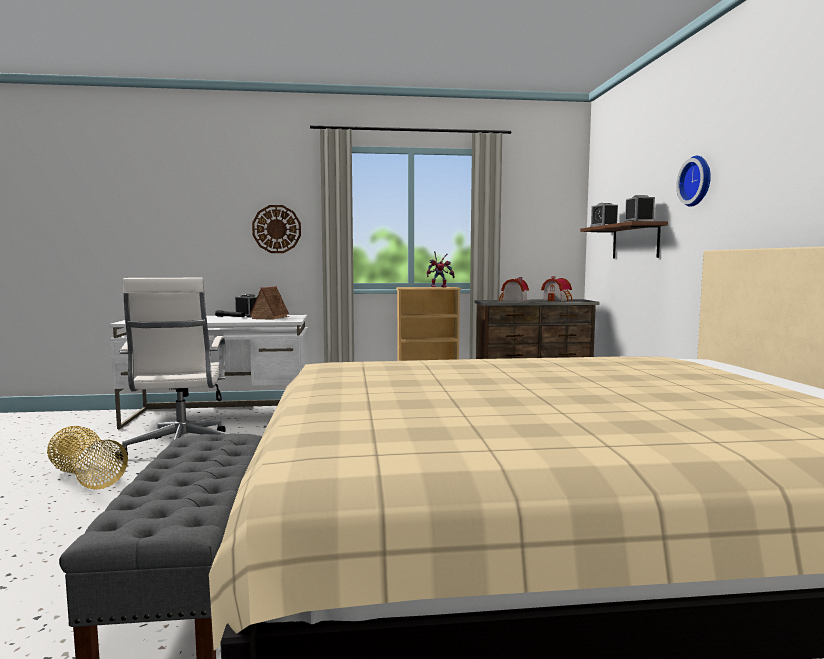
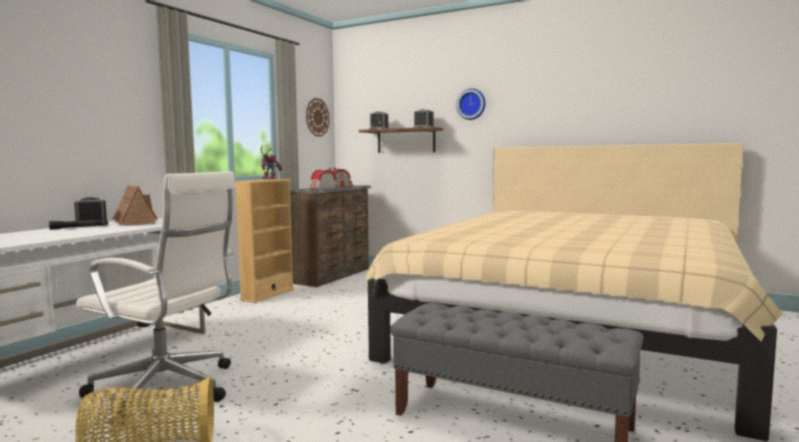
camera: 55 degrees left, 0 degrees up
(276, 229) = (104, 115): wall clock -> wall clock (317, 117)

